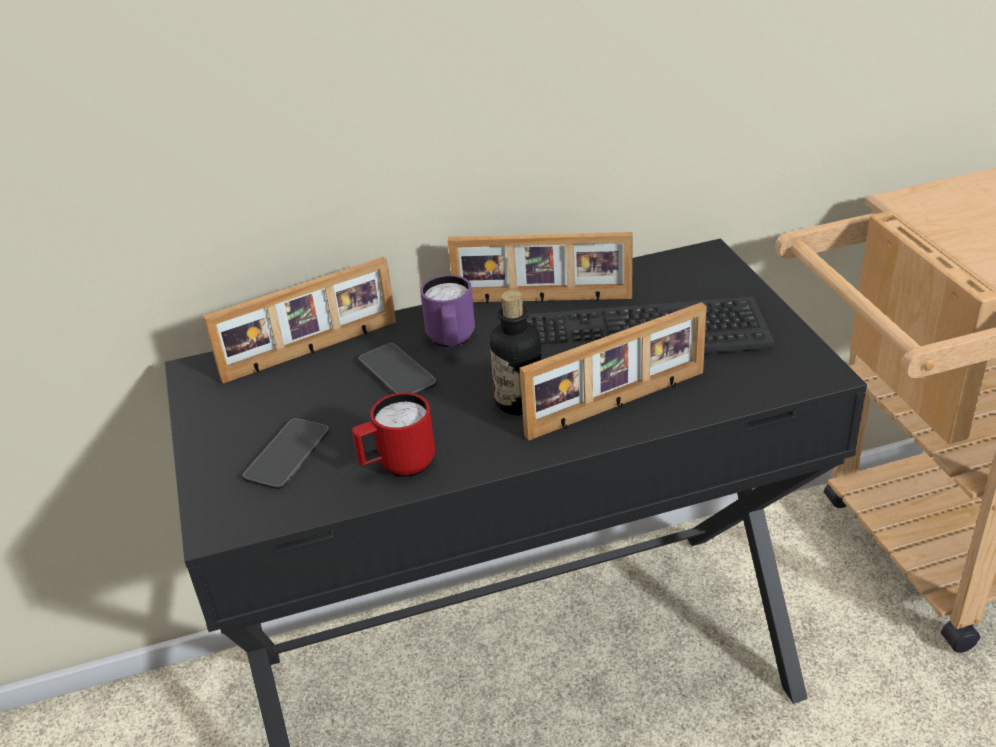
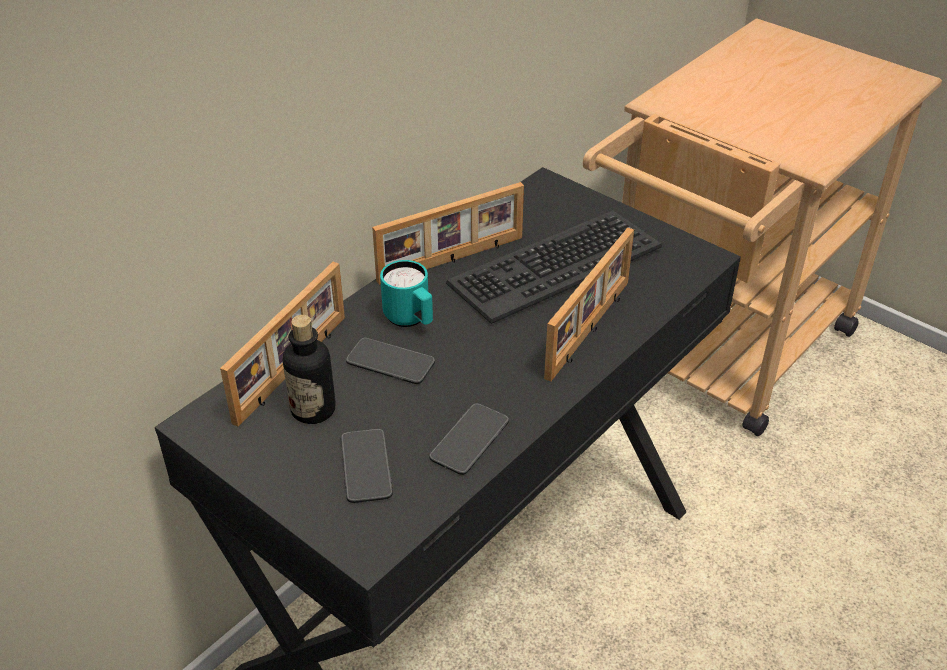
camera: 35 degrees left, 5 degrees up
(398, 466) = (469, 440): red mug -> phone
(451, 341) = (410, 320): purple mug -> turquoise mug
(519, 402) = (514, 353): bottle -> bottle (313, 409)

